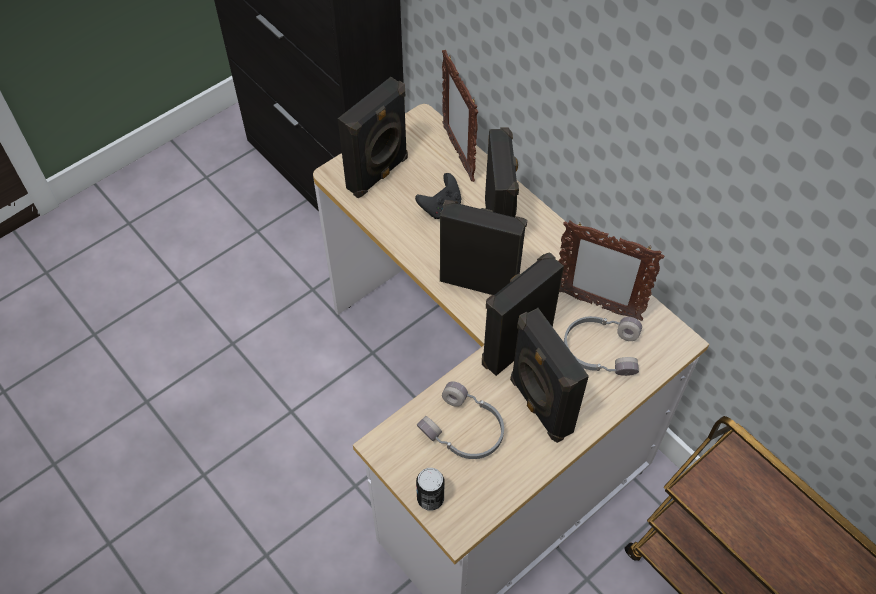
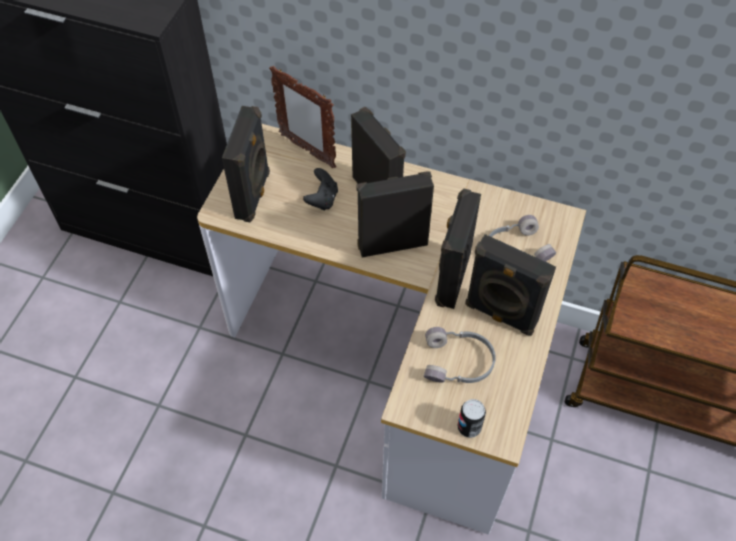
camera: 30 degrees left, 0 degrees up
(596, 305) = (490, 219): picture frame -> none

